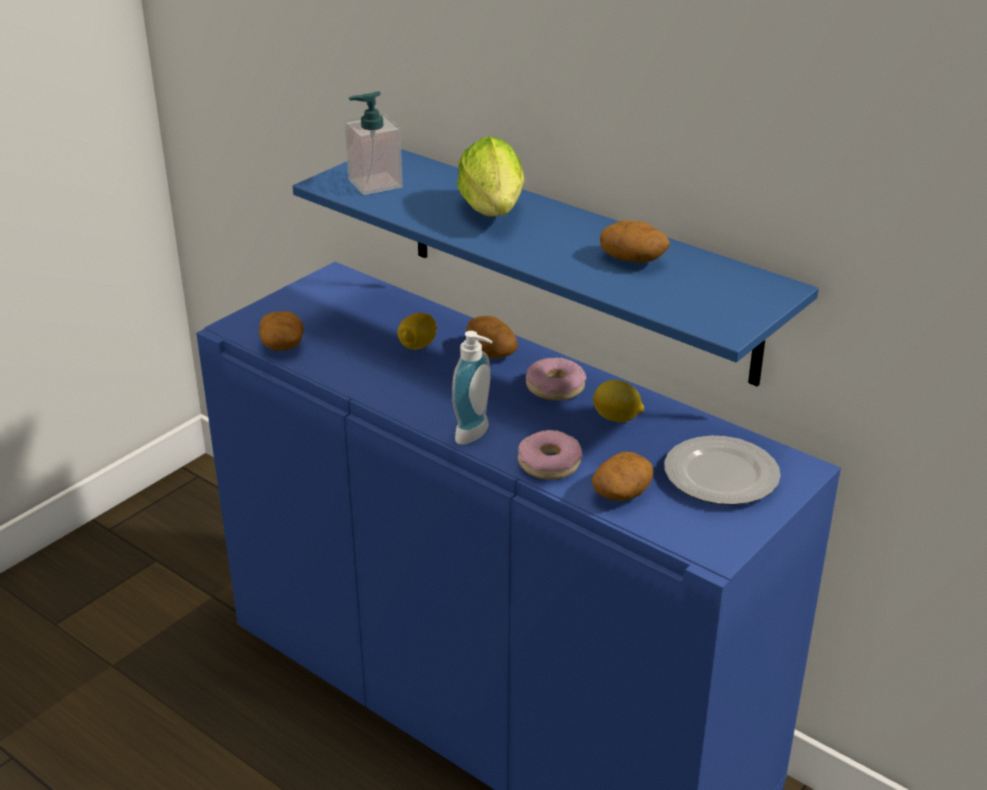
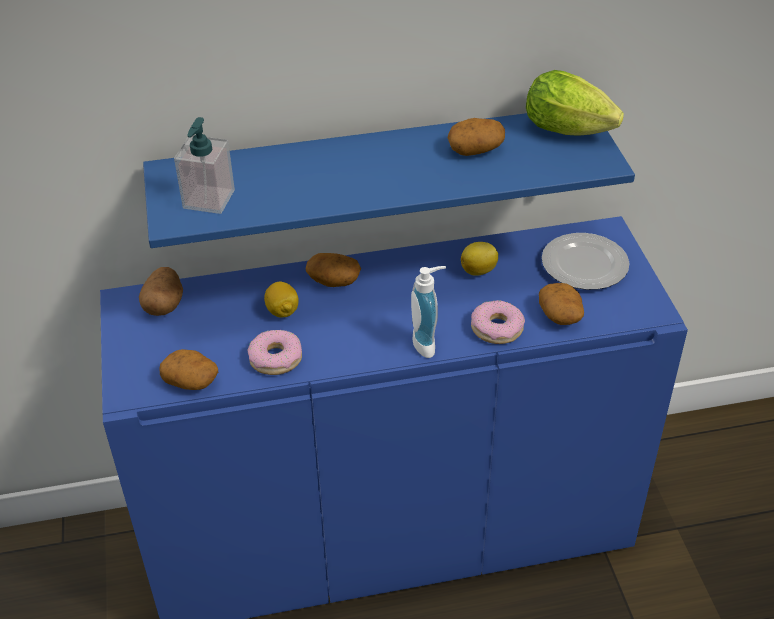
camera: 50 degrees left, 10 degrees up
(353, 293) = (164, 305): none -> potato
(494, 214) = (336, 171): lettuce -> lettuce (572, 131)
(555, 387) = (413, 276): donut -> donut (276, 358)

